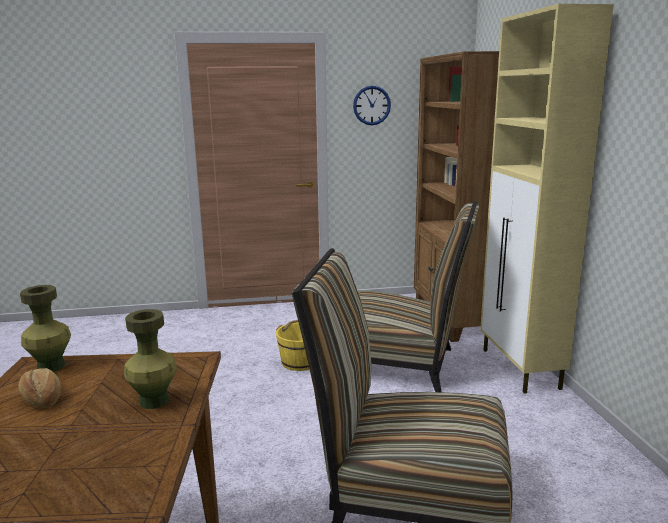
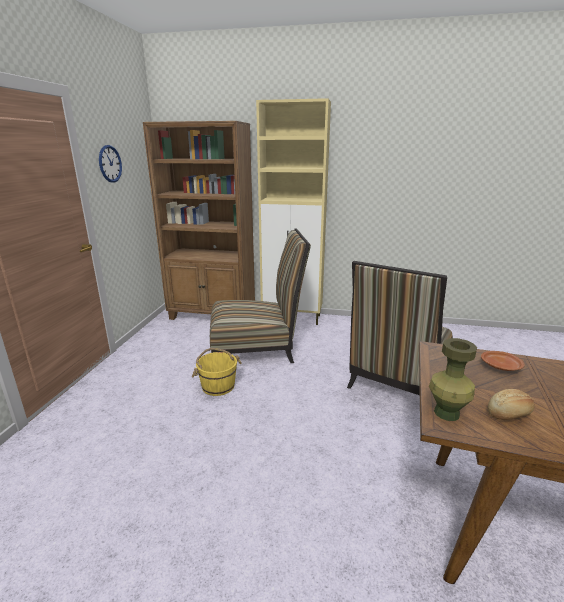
camera: 70 degrees left, 5 degrees up
(154, 401) = (501, 366): green vase -> brown plate
(401, 364) = (257, 348): chair -> chair turned 45 degrees clockwise

